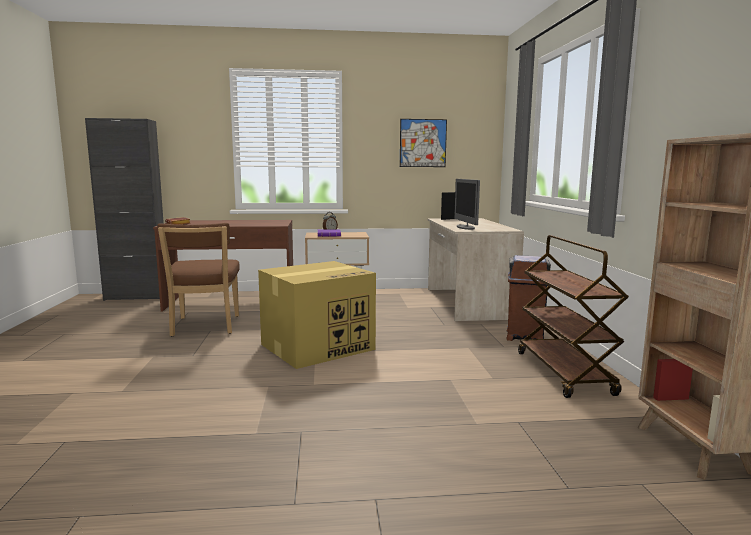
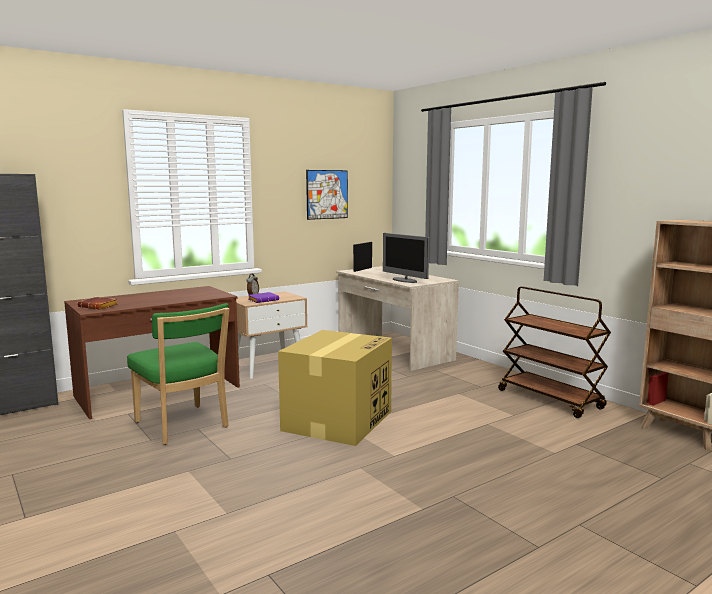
camera: 30 degrees left, 0 degrees up
(205, 327) = (183, 426): brown chair -> green chair
(524, 336) = (482, 374): brown trash can -> none

